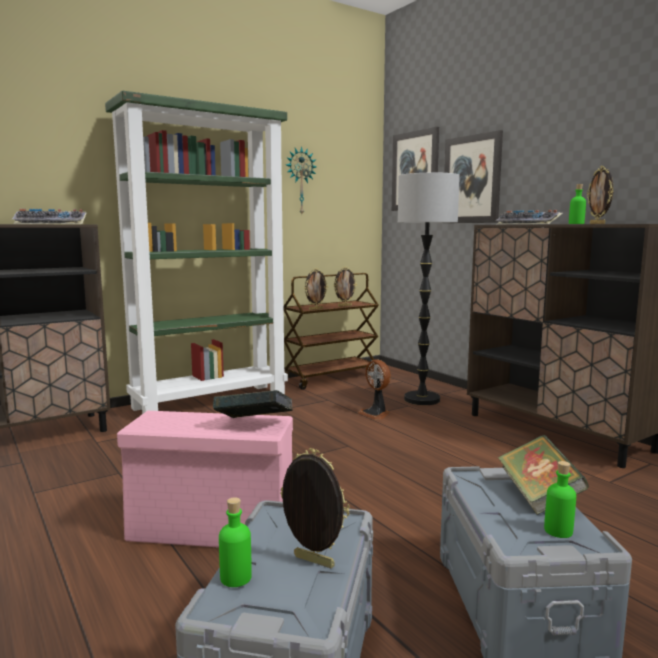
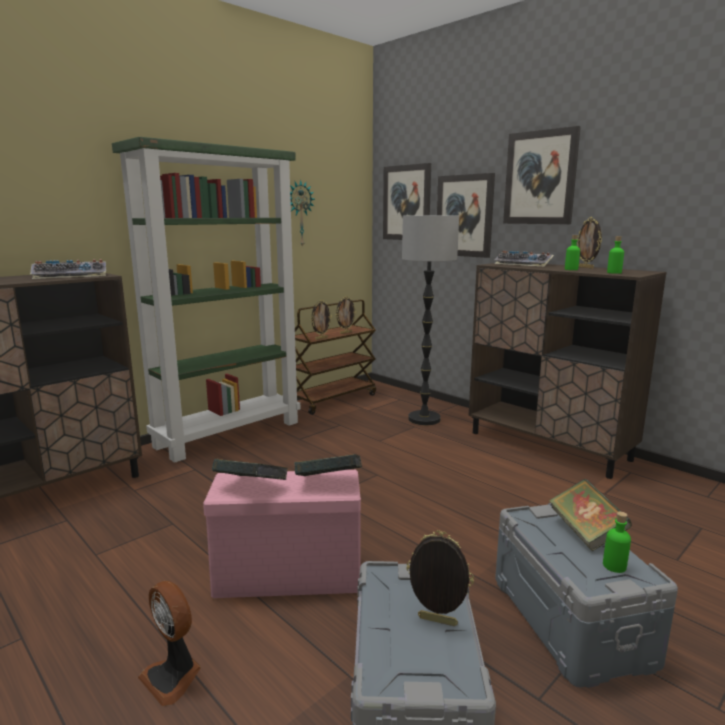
camera: 10 degrees left, 5 degrees up
(171, 424) = (251, 488): none -> book
(236, 577) = (380, 646): green bottle -> green bottle (614, 272)
(376, 414) = (389, 438): fan -> fan (173, 676)
(550, 131) = (540, 178): none -> picture

